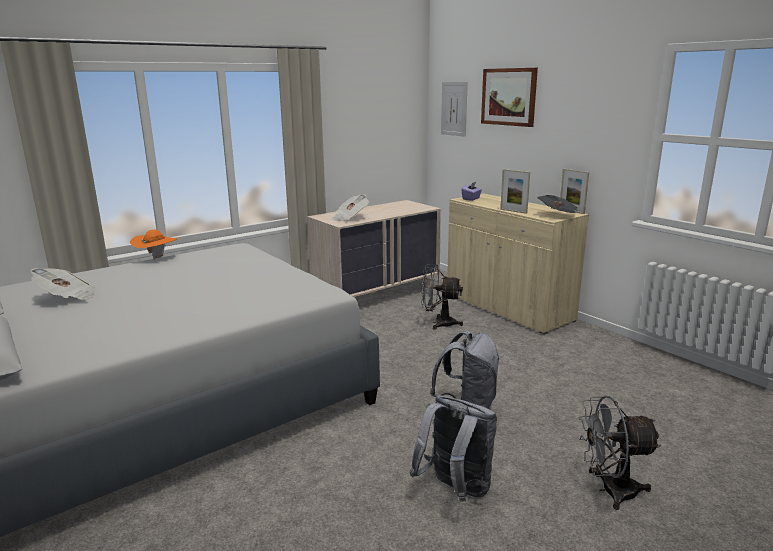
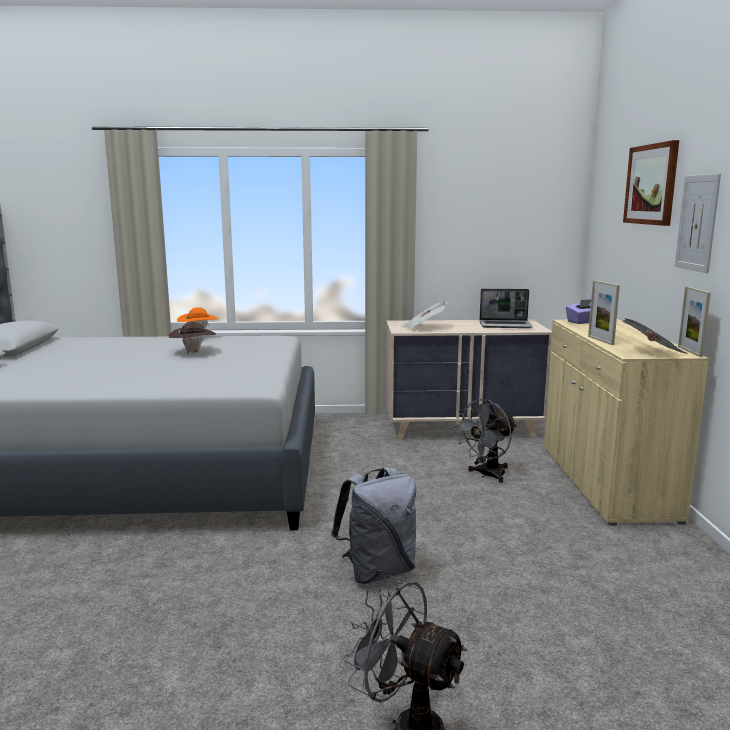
camera: 35 degrees right, 5 degrees down
(67, 298) = (82, 351): newspaper -> none
(195, 275) = (194, 353): none -> brown hat
(401, 207) = (505, 325): none -> laptop
(438, 323) = (487, 475): grey fan -> grey fan turned 90 degrees counterclockwise
(454, 109) = (606, 204): picture -> picture (697, 223)
(455, 490) = (243, 640): grey backpack -> none

